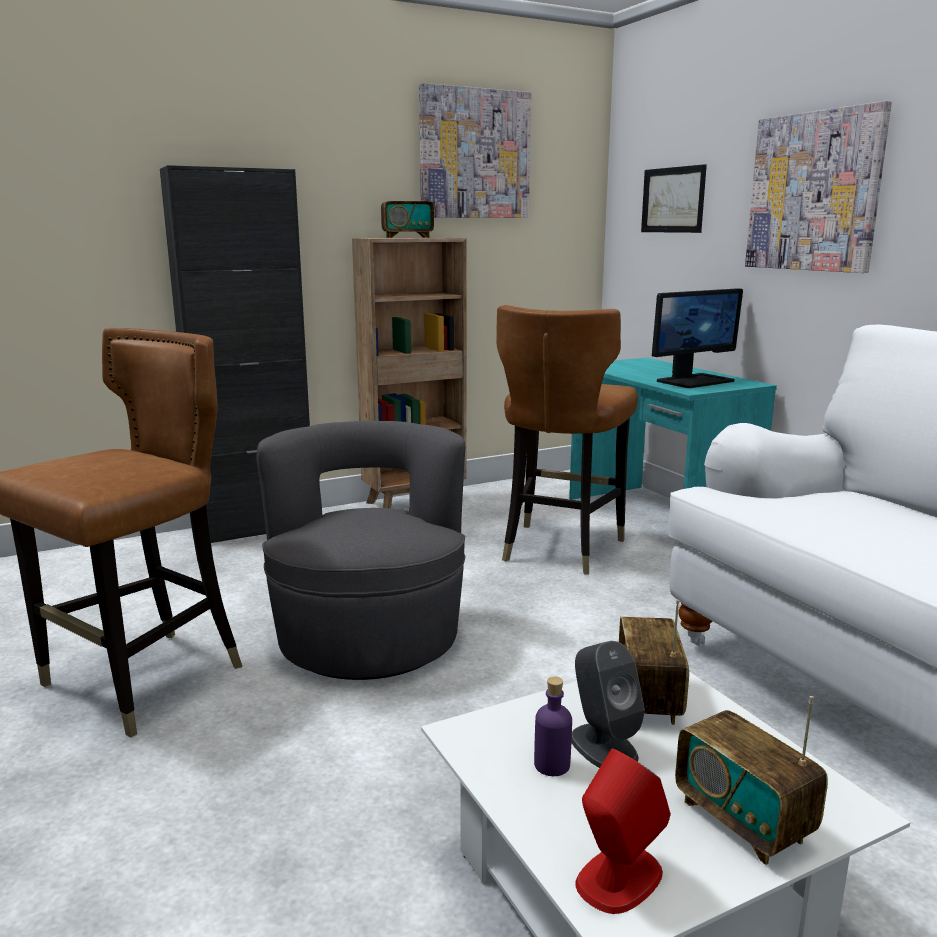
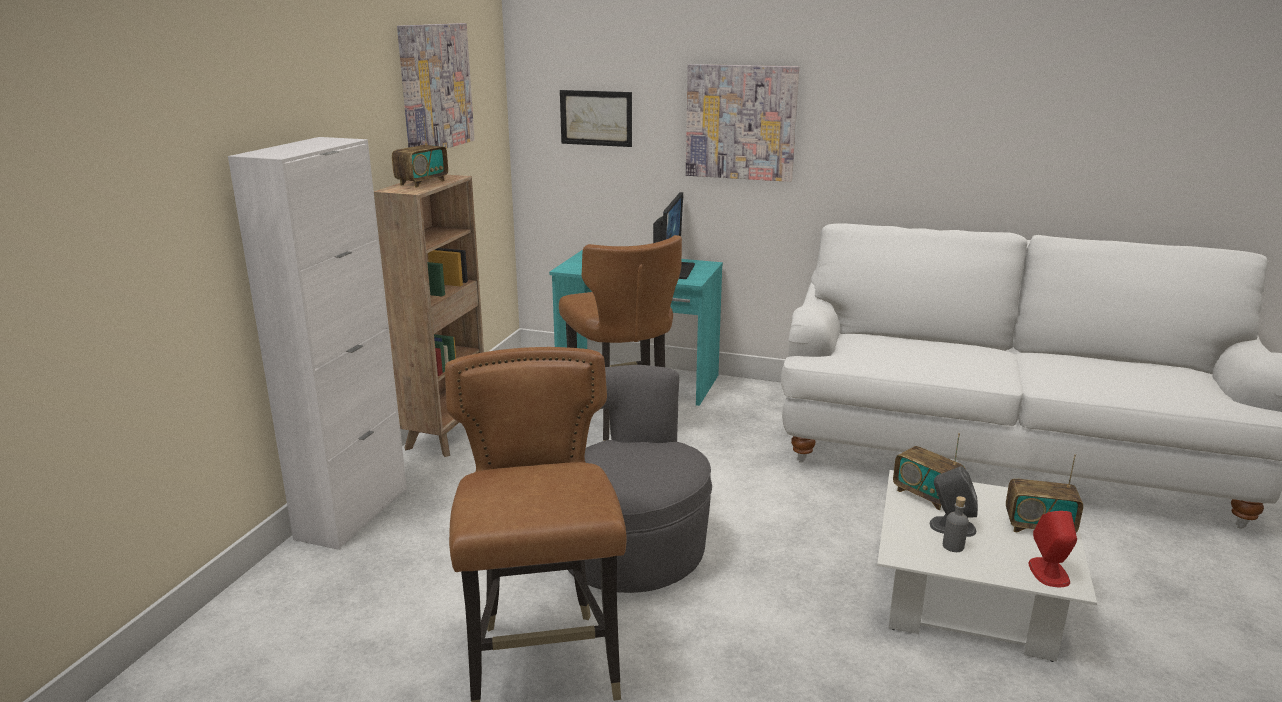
camera: 45 degrees left, 5 degrees up
(256, 528) = (352, 513): black cabinet -> white cabinet
(552, 765) = (953, 546): purple bottle -> grey bottle

